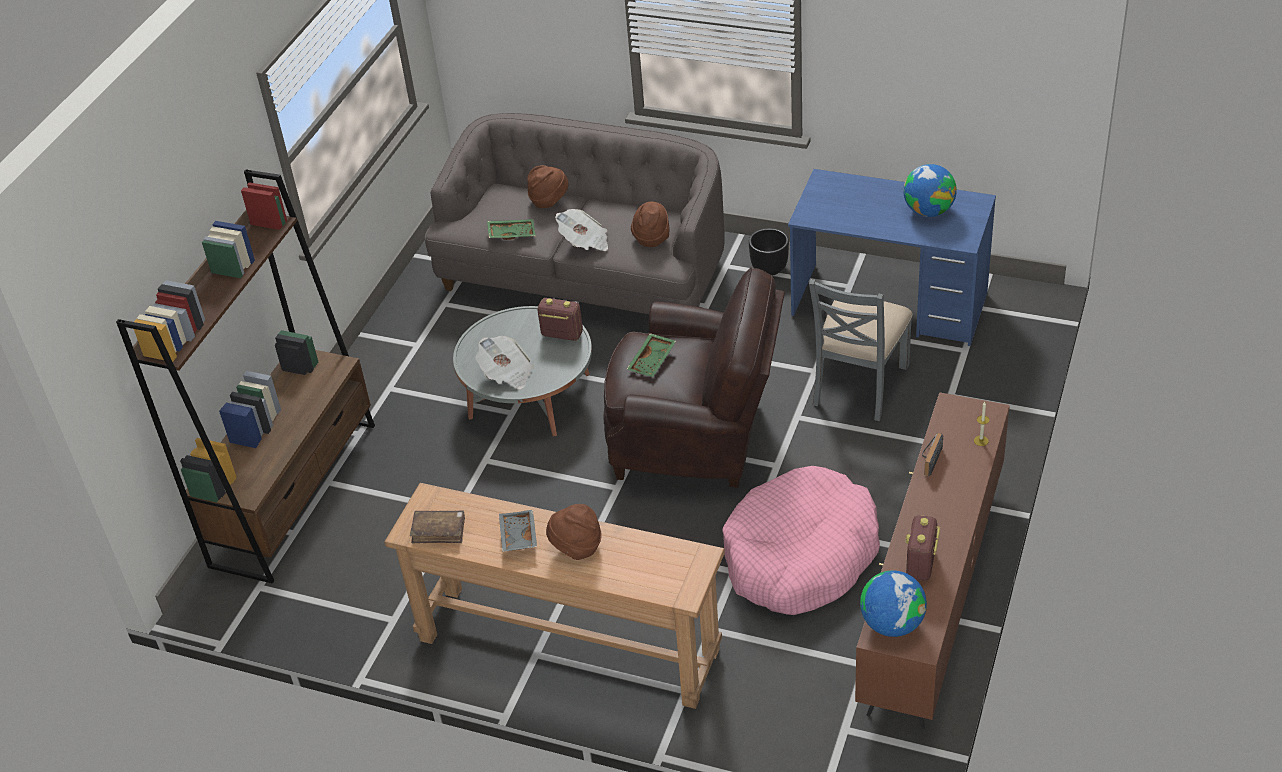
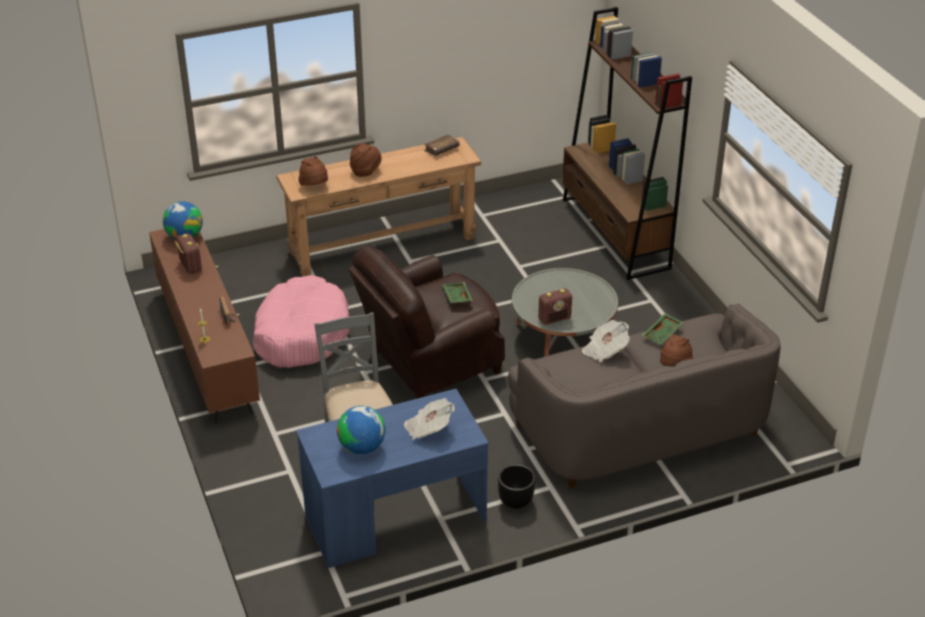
camera: 135 degrees right, 5 degrees down
(507, 373) = (555, 285): newspaper -> newspaper (428, 428)
(517, 536) = (400, 163): grey tray -> none
(651, 237) = (565, 376): brown hat -> brown hat (314, 186)

